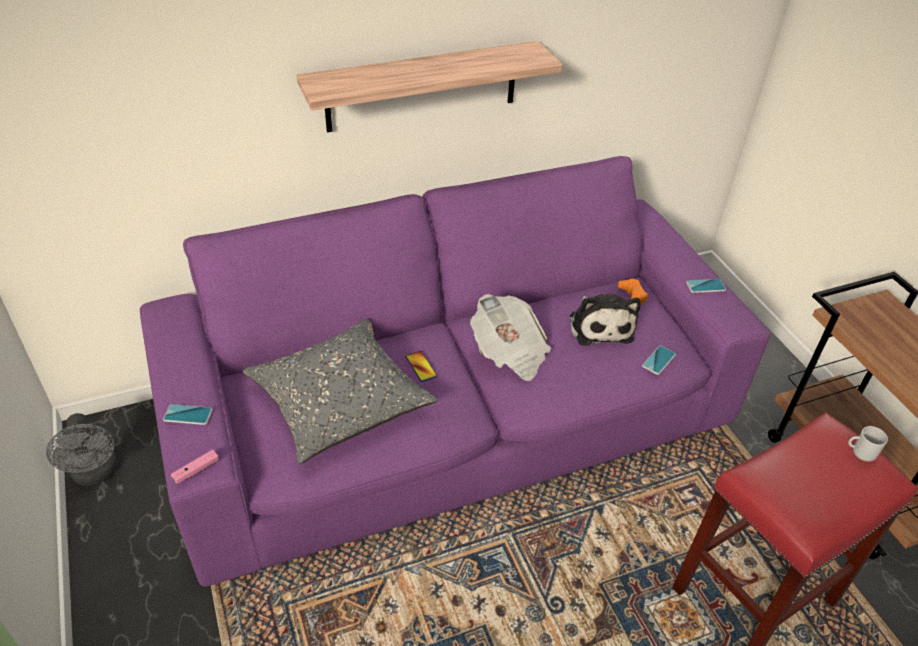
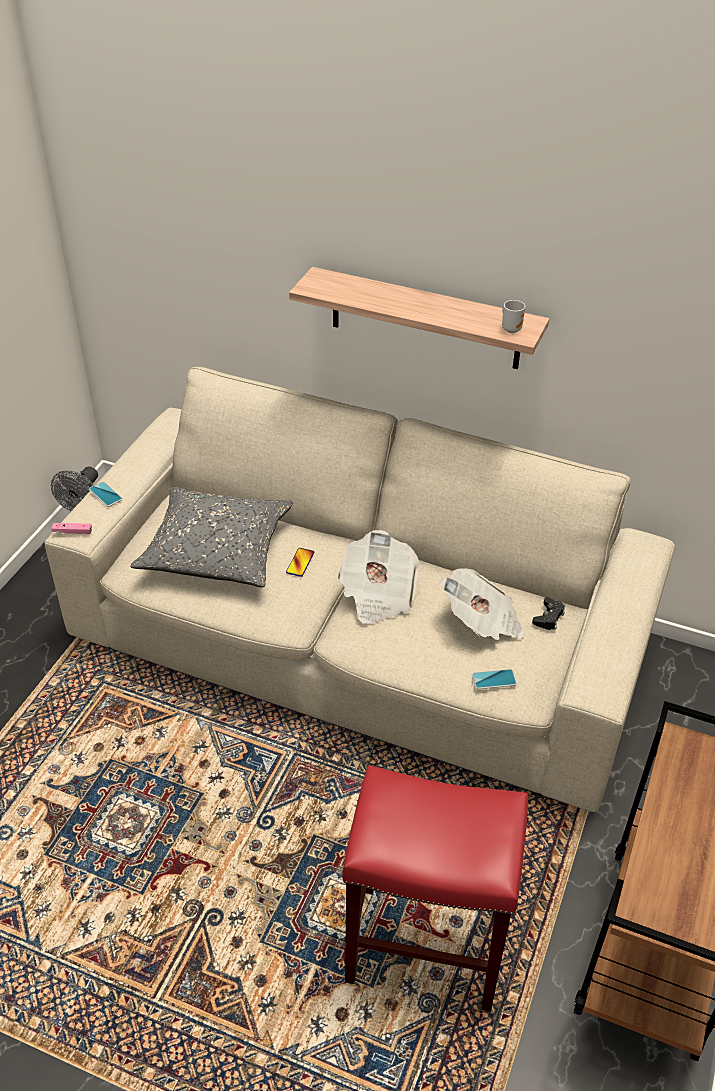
camera: 45 degrees right, 0 degrees up
(453, 417) = (356, 642): purple sofa -> beige sofa
(600, 325) = (482, 622): plush toy -> newspaper
(632, 295) = (548, 617): orange game controller -> black game controller
(705, 286) = (607, 645): phone -> none
(860, 454) = (495, 835): mug -> mug (511, 329)

